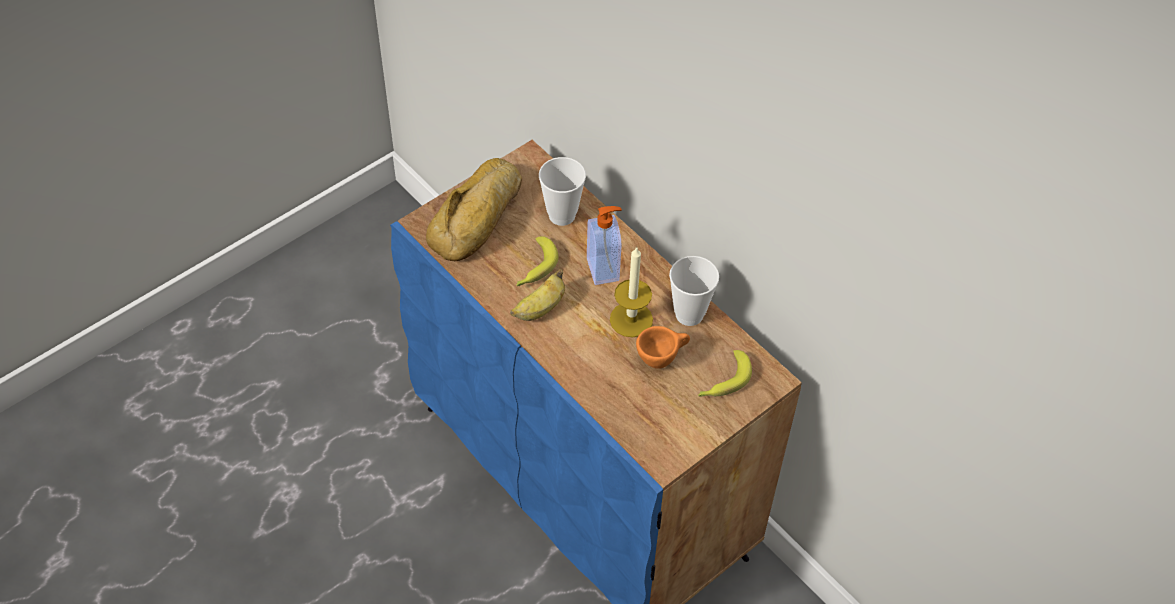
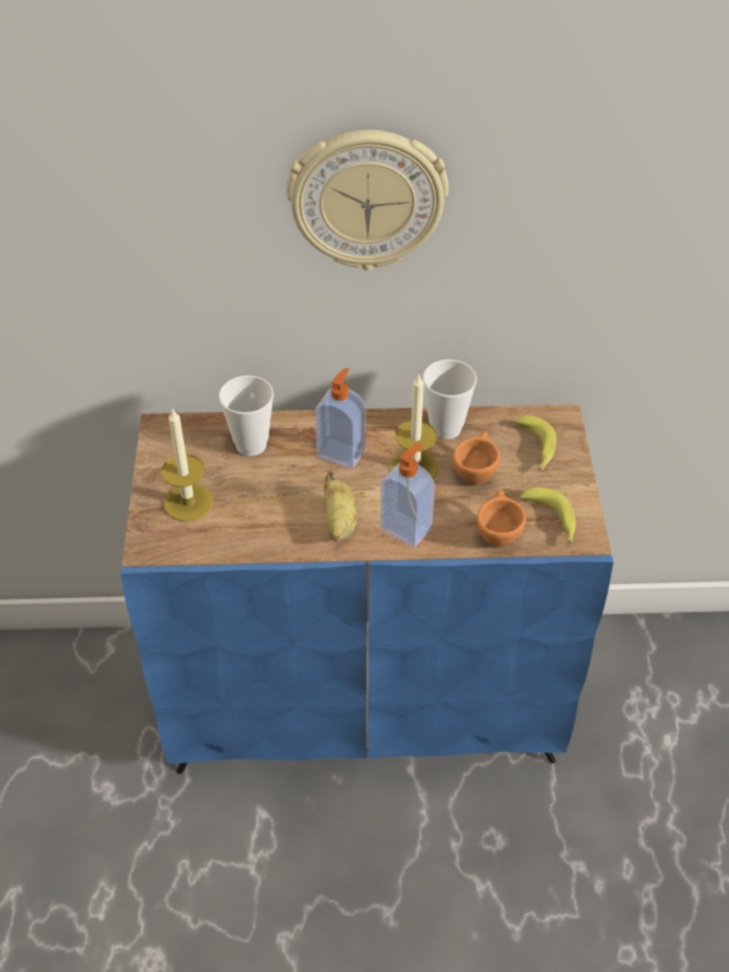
camera: 50 degrees left, 5 degrees down
(479, 217) = (188, 502): bread -> candle
(534, 268) = (290, 498): banana -> banana (552, 521)
(570, 350) = (406, 528): none -> soap dispenser
(615, 406) = (497, 534): none -> orange cup
(688, 95) = (367, 199): none -> wall clock

